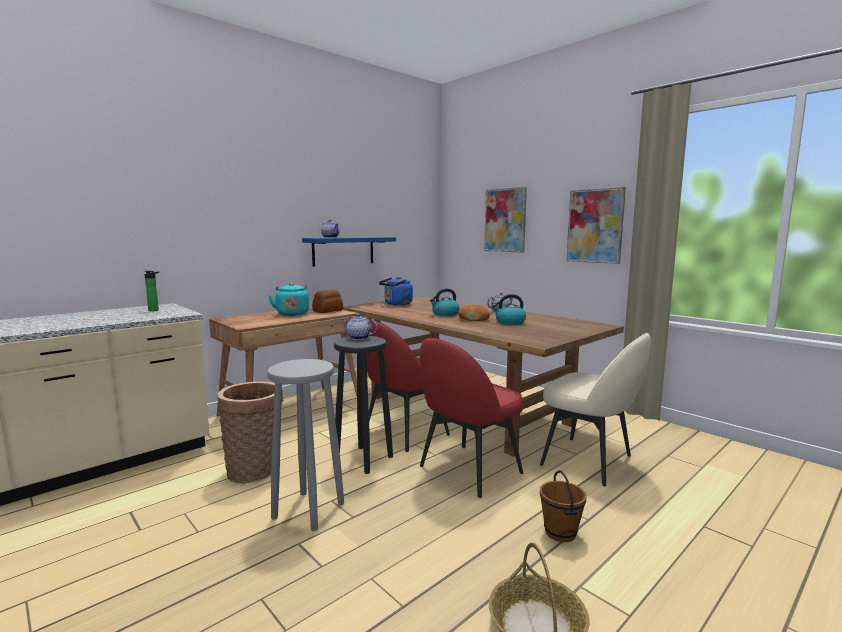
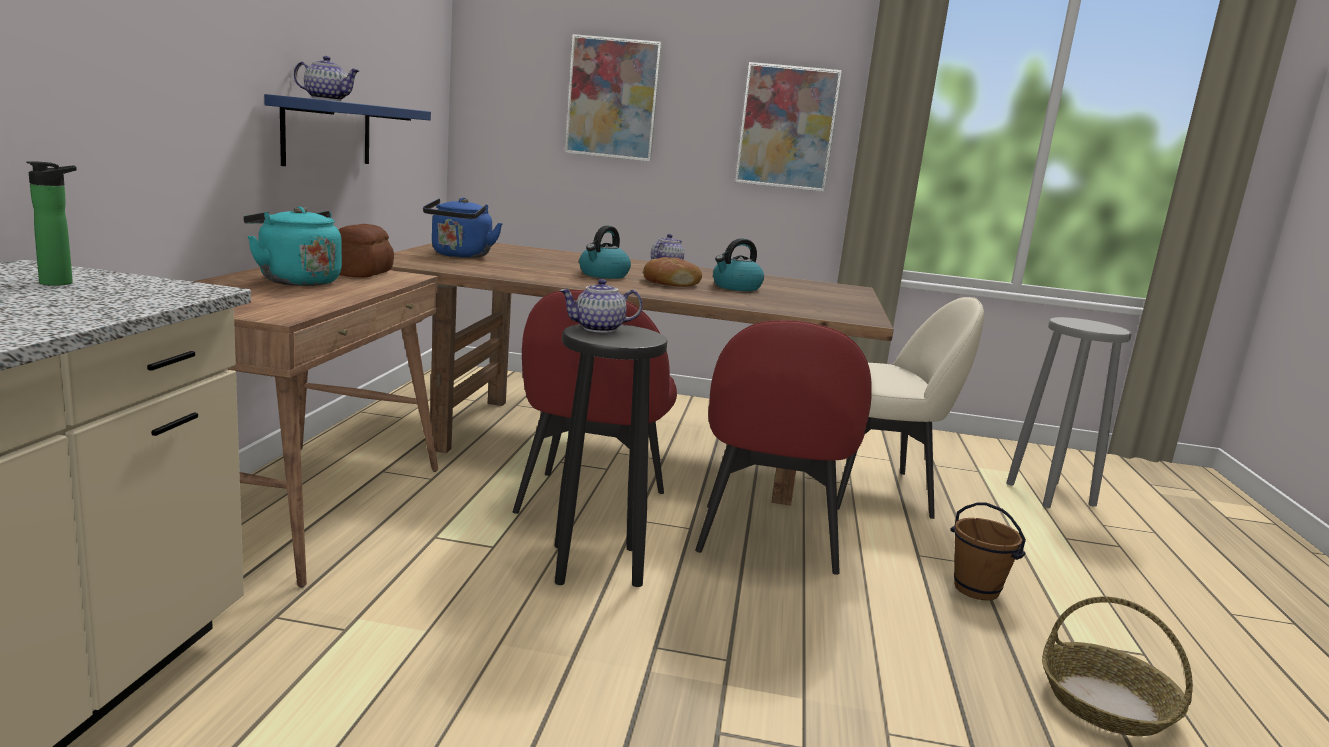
camera: 40 degrees left, 5 degrees up
(255, 471) = (431, 643): basket -> none
(308, 511) = (646, 677): grey stool -> grey stool (1051, 495)

